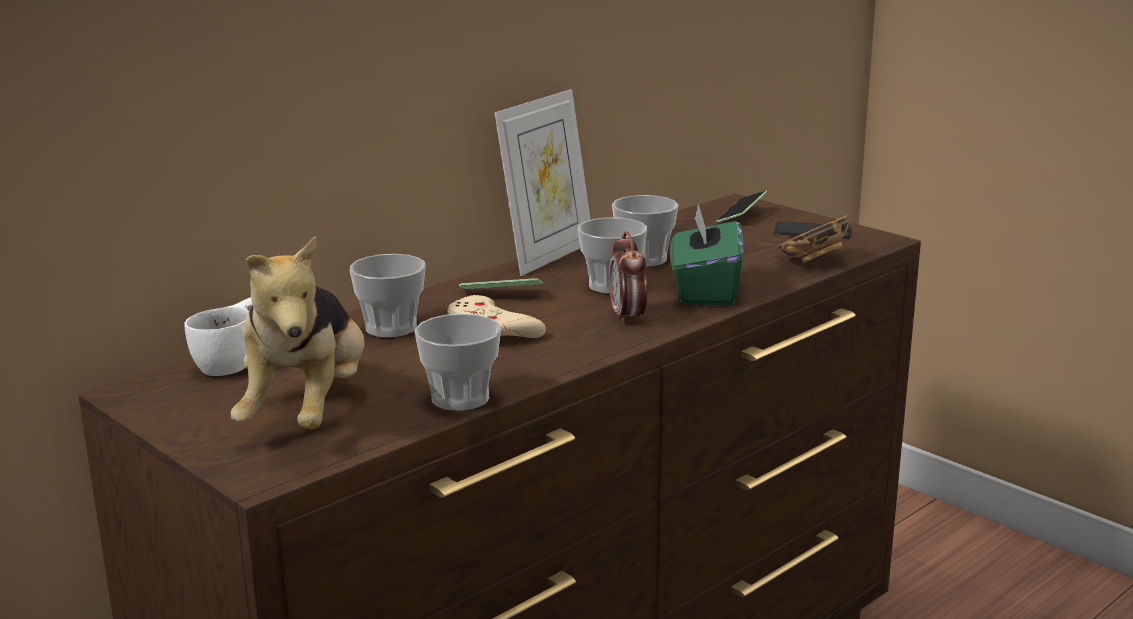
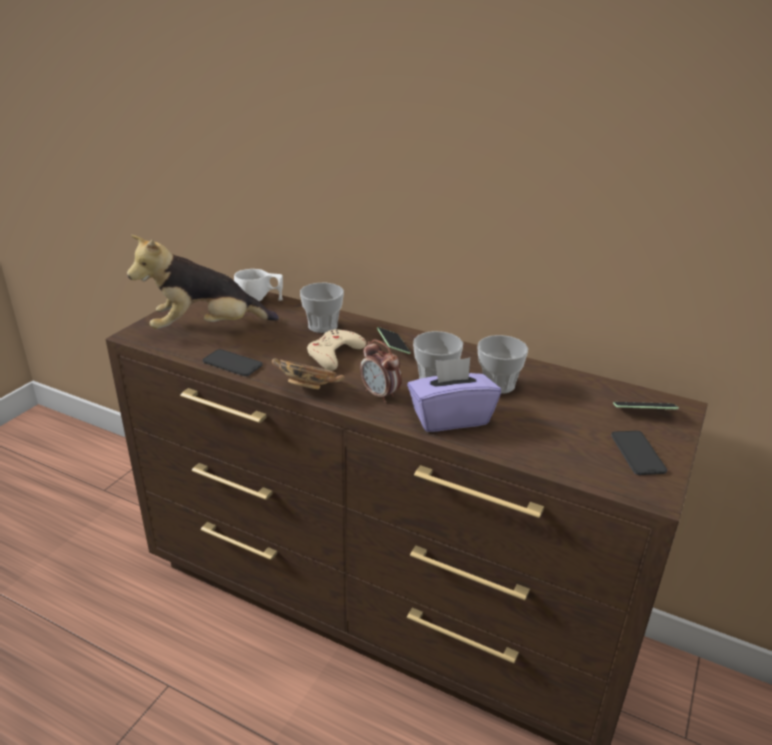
camera: 70 degrees right, 10 degrees up
(460, 398) = (232, 363): cup -> phone
(547, 256) = (476, 349): picture frame -> none
(628, 317) = (380, 395): alarm clock -> alarm clock turned 105 degrees counterclockwise
(705, 291) = (450, 417): green tissue box -> purple tissue box
(811, 262) = (555, 459): bowl -> bowl (308, 388)

